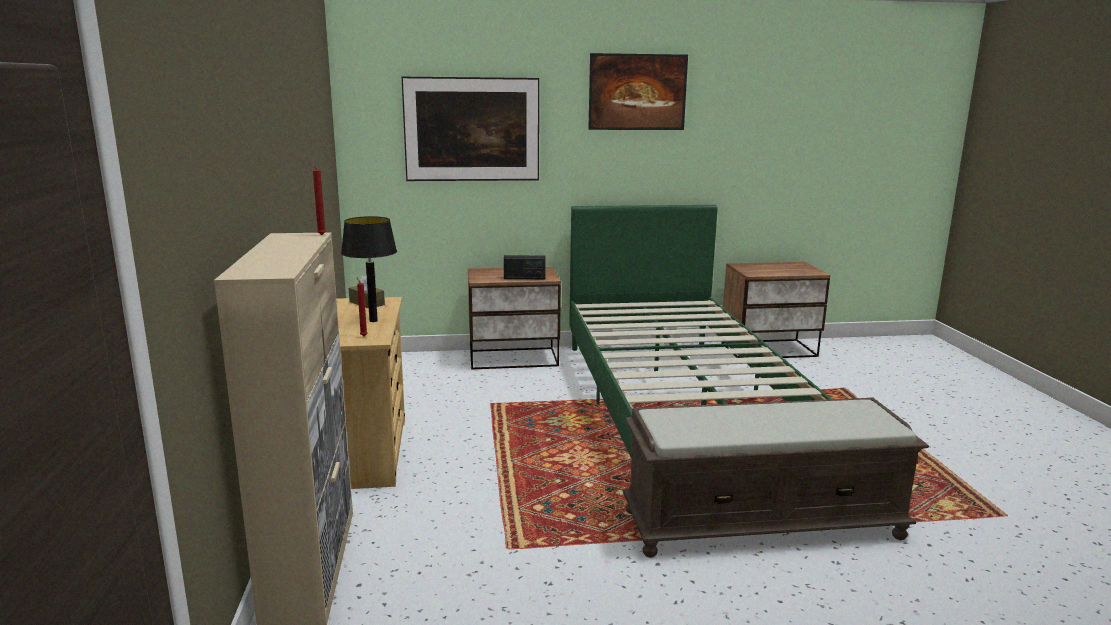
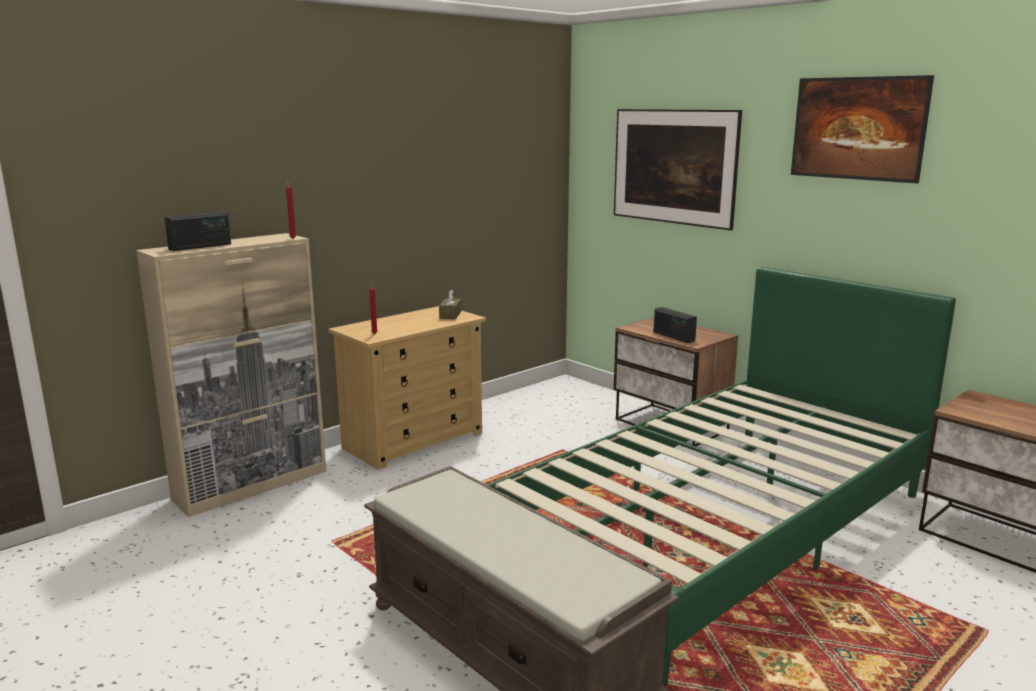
camera: 55 degrees right, 0 degrees up
(277, 260) = (200, 247): none -> radio
(373, 320) = (413, 327): black table lamp -> none

